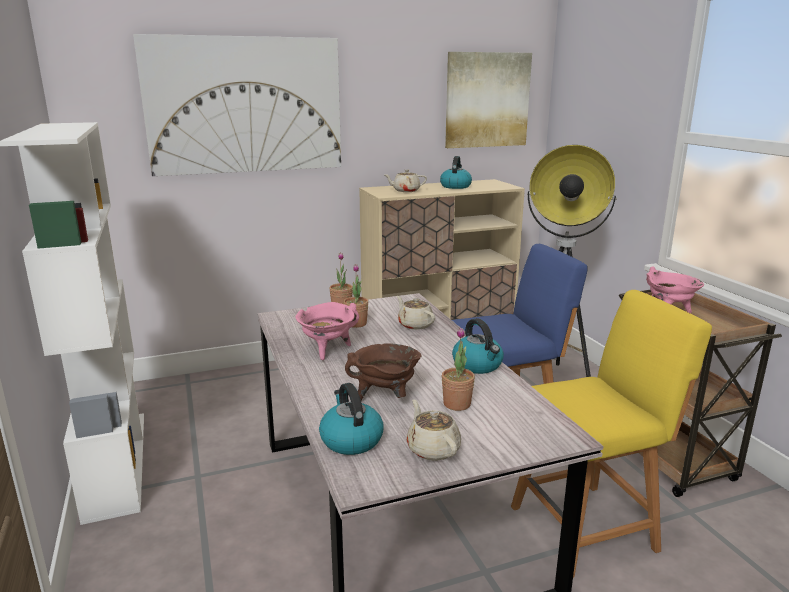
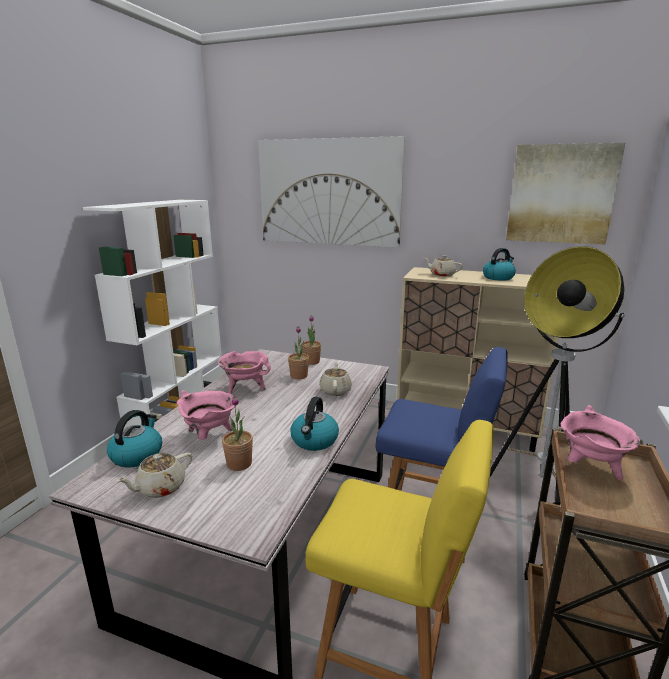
camera: 40 degrees right, 0 degrees up
(385, 398) = (209, 436): brown cooking pot -> pink cooking pot
(432, 449) = (160, 488): beige teapot -> beige teapot turned 150 degrees counterclockwise

